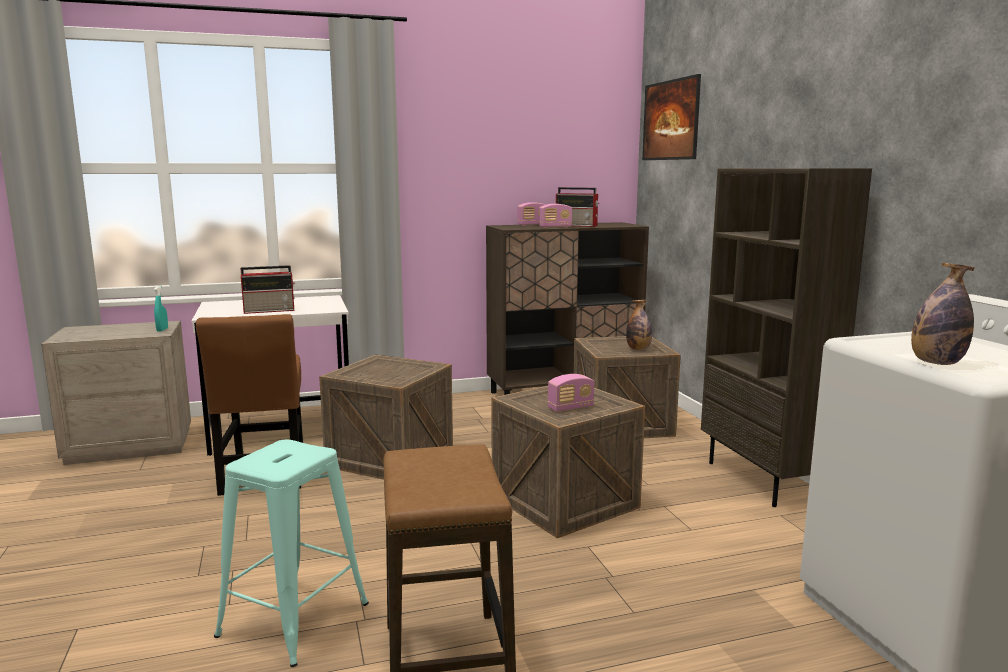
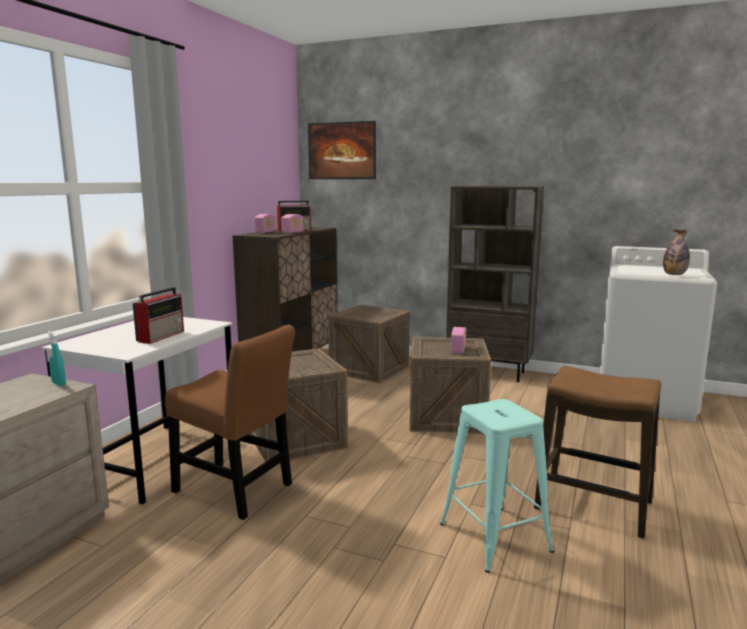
camera: 50 degrees left, 0 degrees up
(638, 349) = (379, 313): bottle -> none

